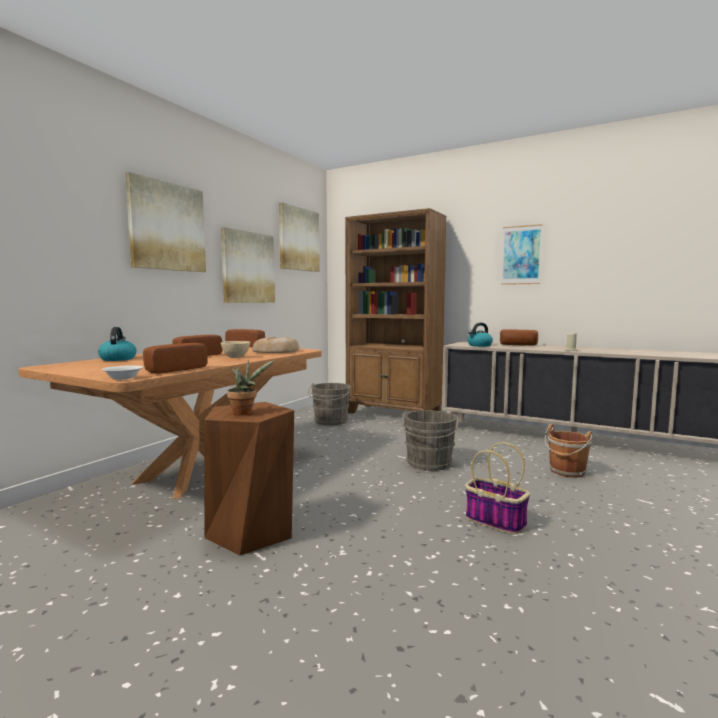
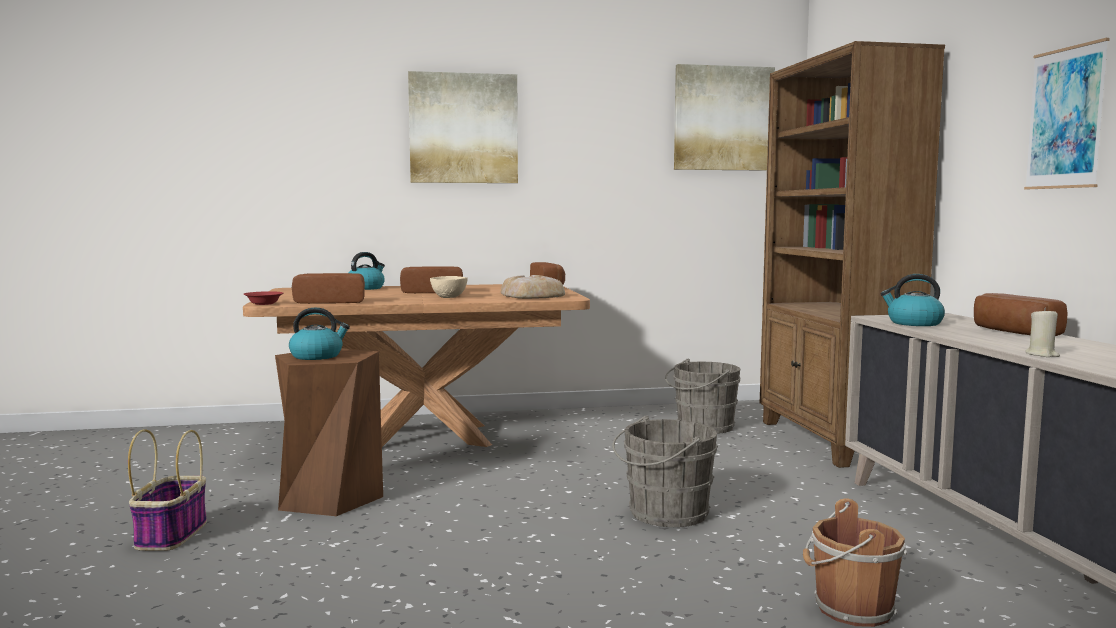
camera: 50 degrees right, 0 degrees up
(122, 378) = (263, 303): white bowl -> red bowl
(245, 413) = (317, 356): potted plant -> kettle
(248, 267) = (602, 172): picture -> none
(494, 521) = (531, 596): basket -> basket (171, 534)

